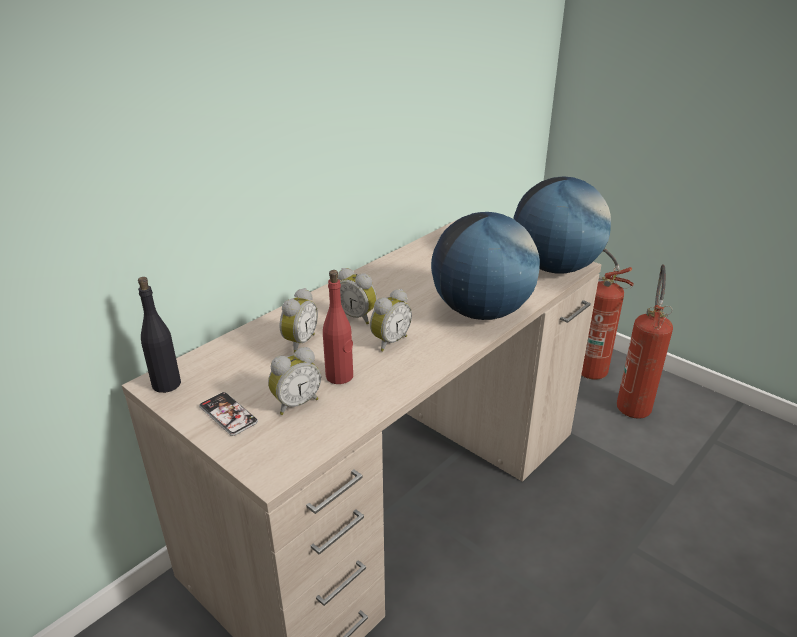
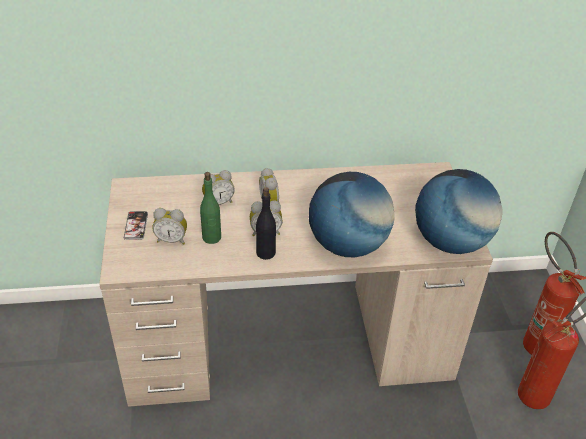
camera: 40 degrees right, 10 degrees up
(166, 384) = (129, 190): black bottle -> black bottle (265, 252)
(340, 376) = (211, 237): red bottle -> green bottle

